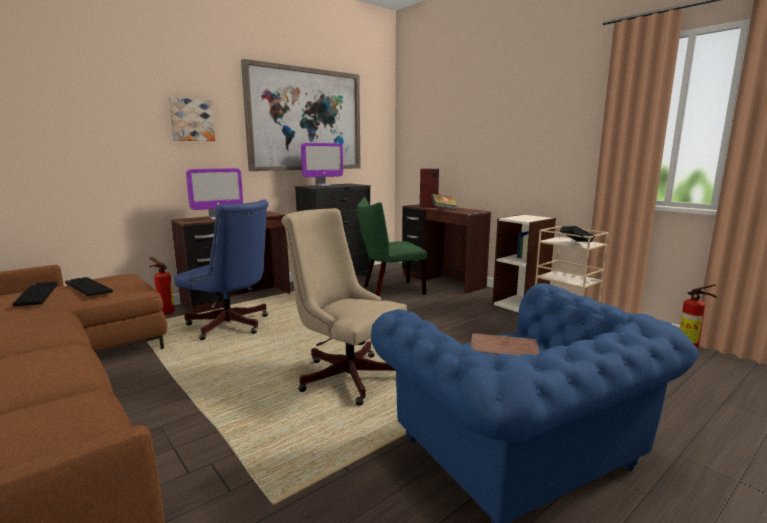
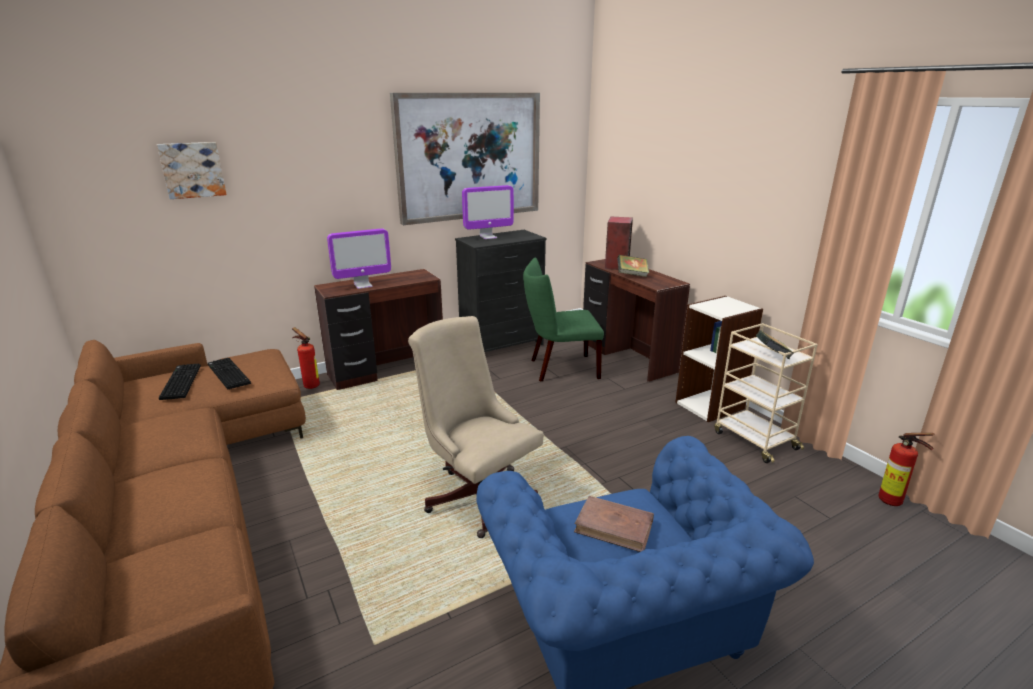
camera: 10 degrees right, 10 degrees up
(191, 120) = (334, 171): picture -> picture (192, 170)
(231, 326) = (374, 412): blue office chair -> none

